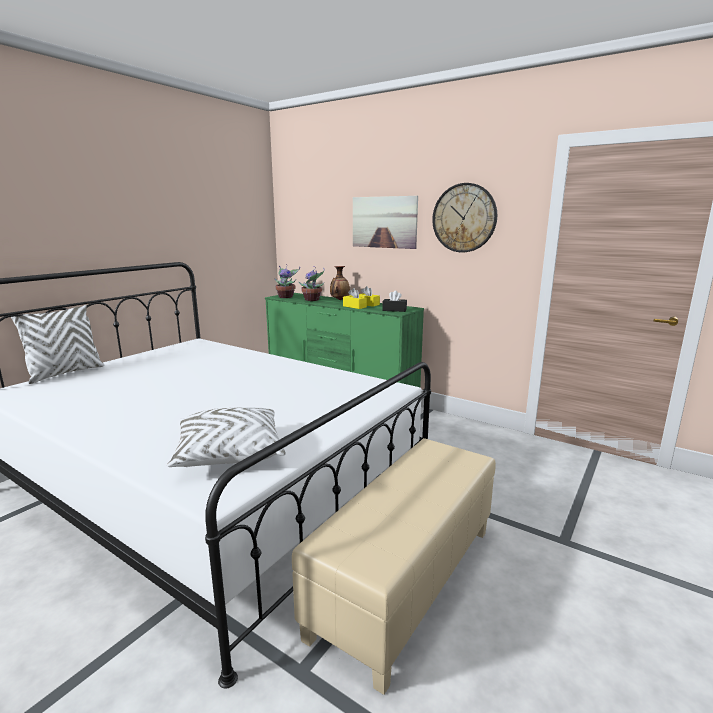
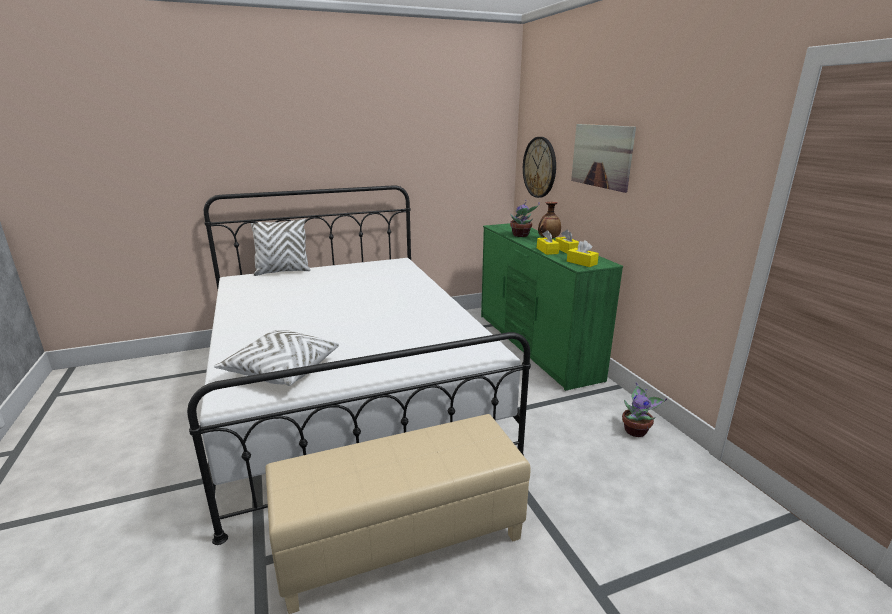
camera: 35 degrees right, 5 degrees up
(286, 297) = (503, 228): potted plant -> potted plant (636, 431)
(394, 310) = (581, 263): black tissue box -> yellow tissue box
(464, 218) = (679, 160): wall clock -> wall clock (540, 167)

